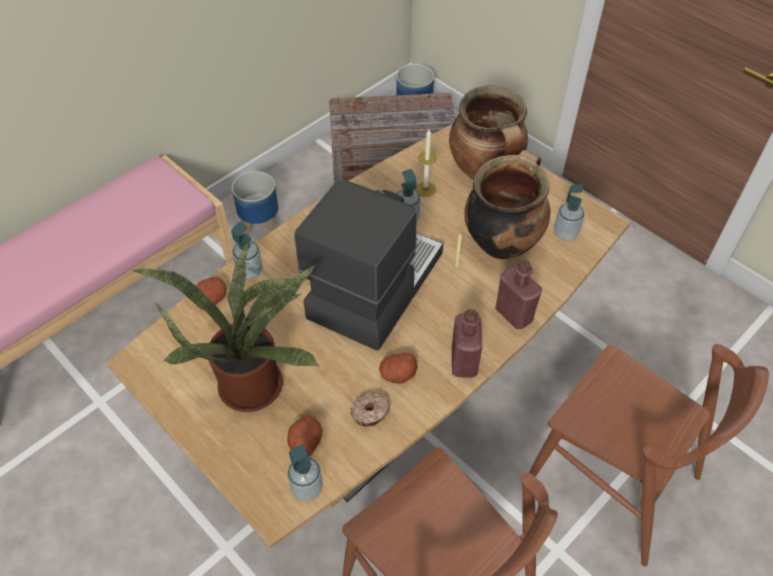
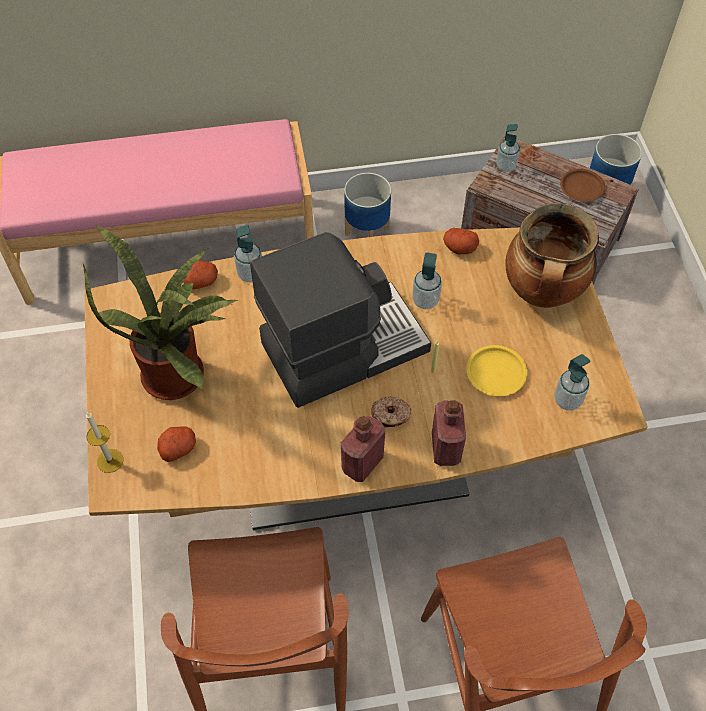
camera: 35 degrees right, 5 degrees up
(307, 488) = (149, 487): soap dispenser -> soap dispenser (506, 166)
(370, 413) = (247, 457): donut -> donut (390, 415)
(398, 375) = (296, 439): potato -> potato (459, 248)
(413, 110) = (581, 188): none -> brown plate
(425, 189) = (468, 280): candle -> candle (110, 460)
(501, 242) = (496, 373): cooking pot -> yellow plate

